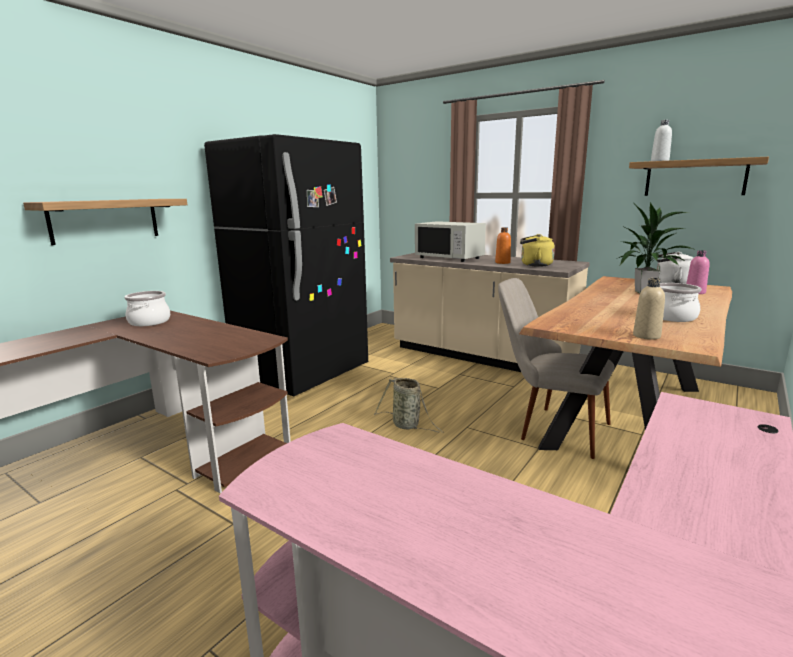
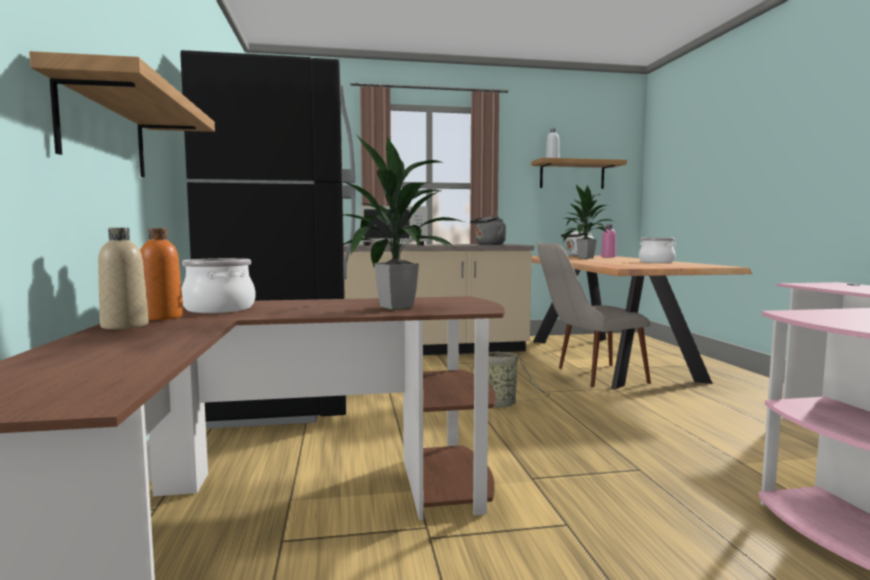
camera: 45 degrees left, 10 degrees down
(202, 341) = (398, 307): none -> potted plant
(502, 262) = (457, 244): orange bottle -> orange bottle (162, 317)
(534, 265) = (488, 244): yellow kettle -> grey kettle
(646, 336) = (689, 266): beige bottle -> beige bottle (125, 326)

